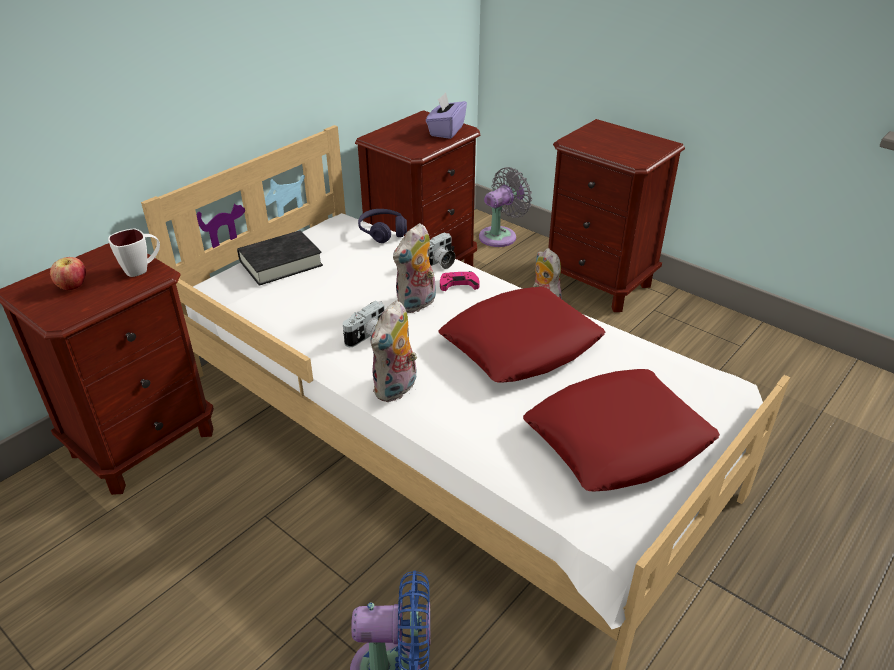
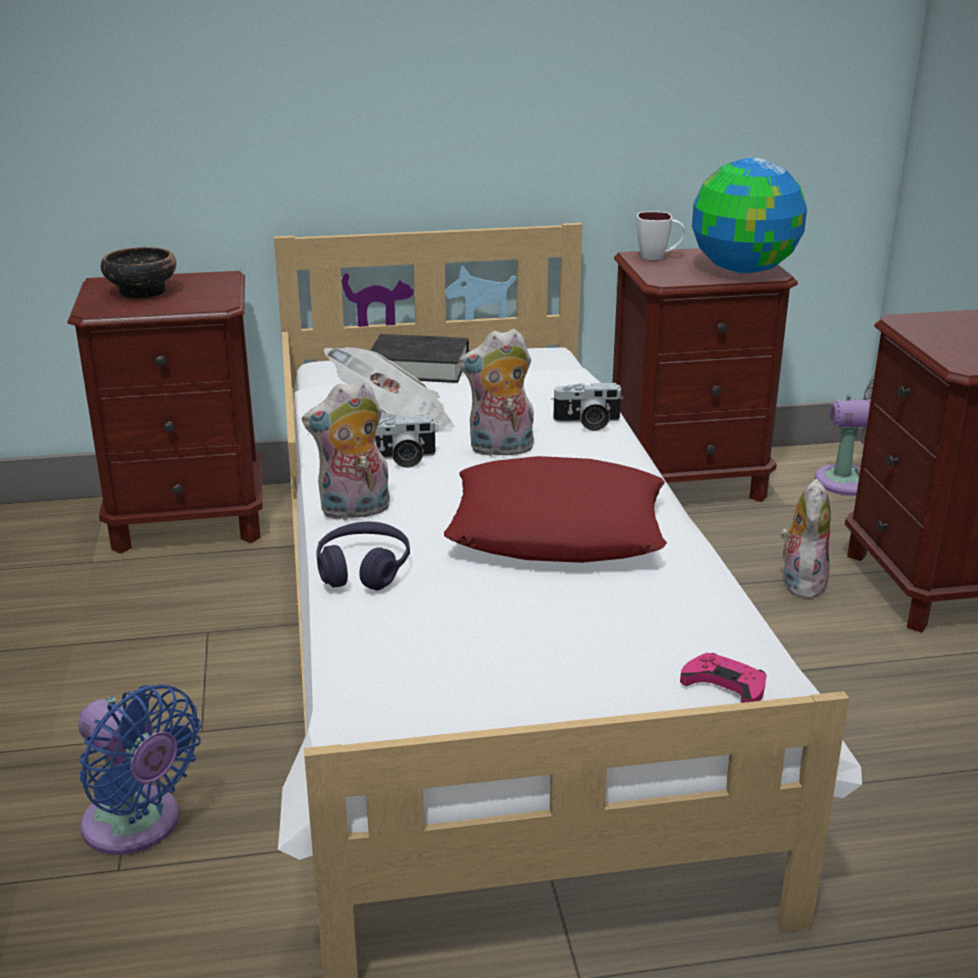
camera: 40 degrees right, 10 degrees down
(73, 287) = (141, 292): apple -> bowl
(142, 269) = (214, 297): white mug -> white mug (658, 257)
(322, 310) = (393, 419): none -> newspaper
(383, 232) = (575, 375): purple headphones -> purple headphones (363, 569)
(446, 131) = (743, 270): purple tissue box -> globe
(459, 284) = (581, 449): pink game controller -> pink game controller (725, 685)
(618, 439) = (518, 660): red pillow -> none

